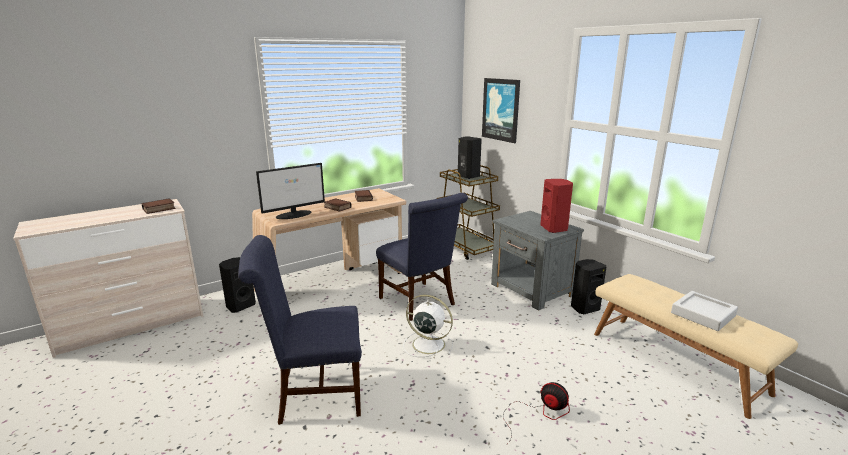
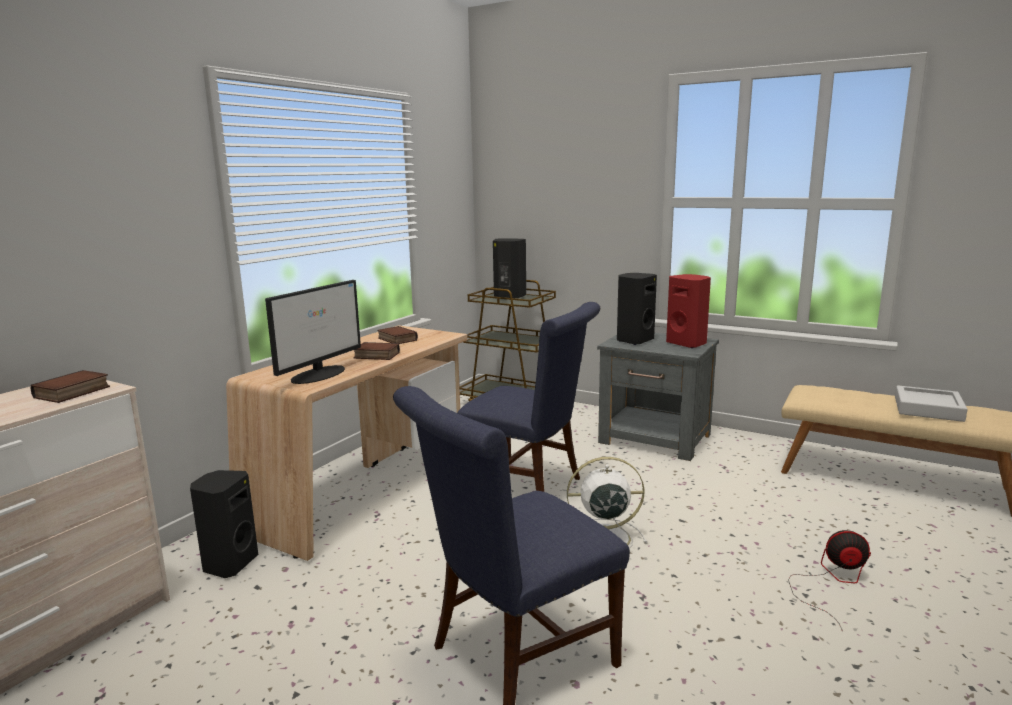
camera: 25 degrees left, 5 degrees down
(501, 109) = (549, 195): picture -> none
(584, 308) = (737, 446): black speaker -> black speaker (633, 340)

